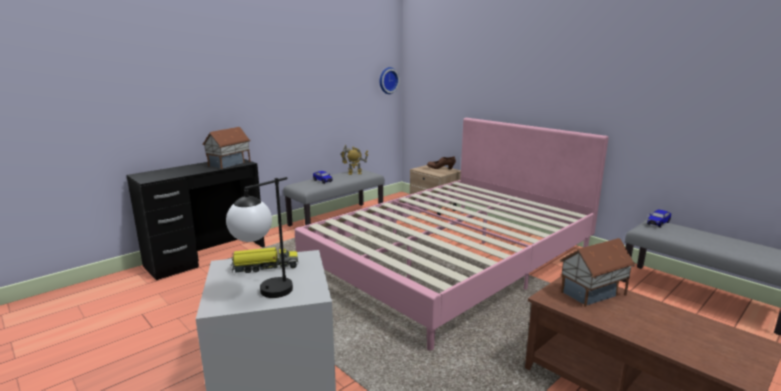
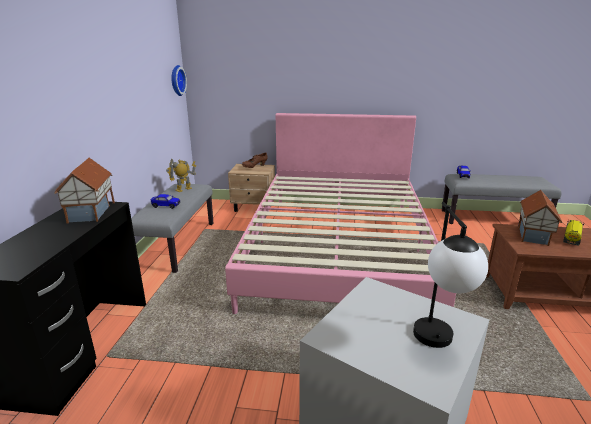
camera: 40 degrees left, 5 degrees up
(265, 267) = (368, 318): toy truck -> toy truck (572, 237)

